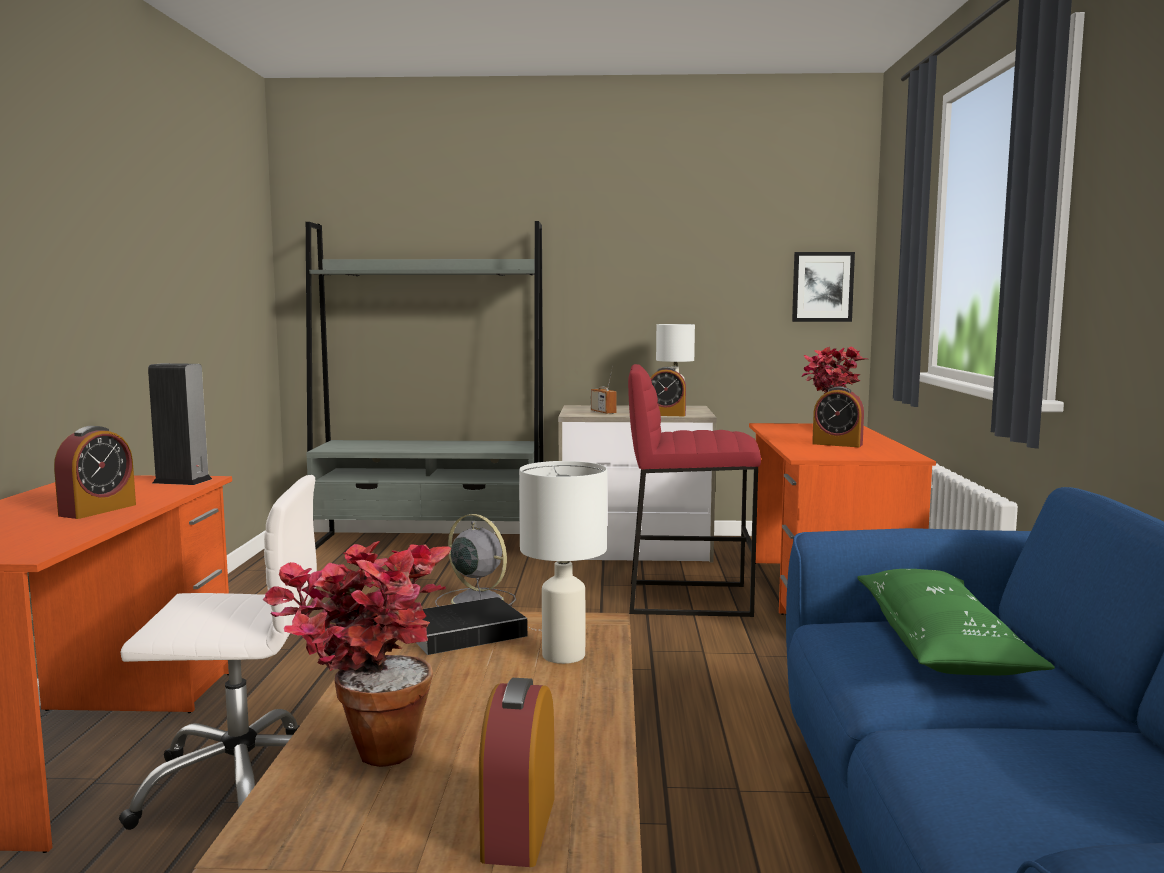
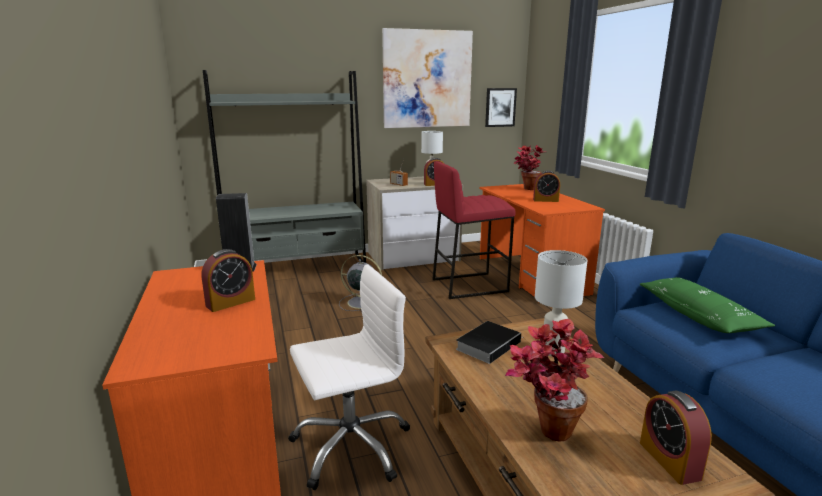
camera: 20 degrees left, 10 degrees up
(98, 510) = (230, 302): alarm clock -> alarm clock turned 45 degrees clockwise
(678, 237) = (427, 79): none -> picture

